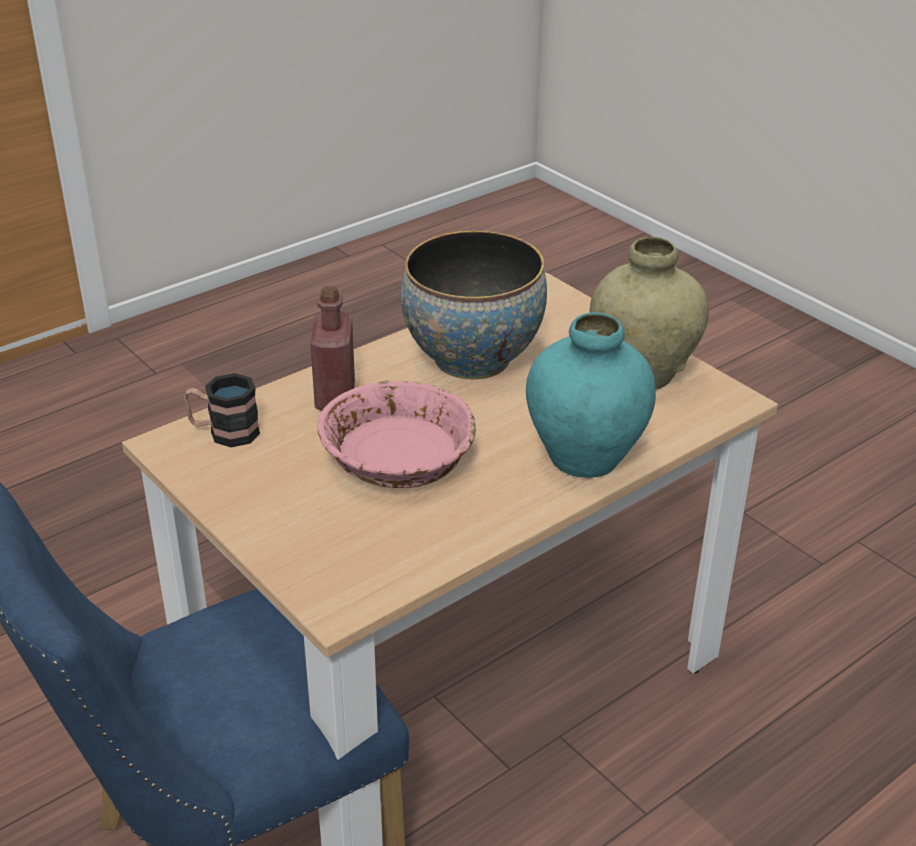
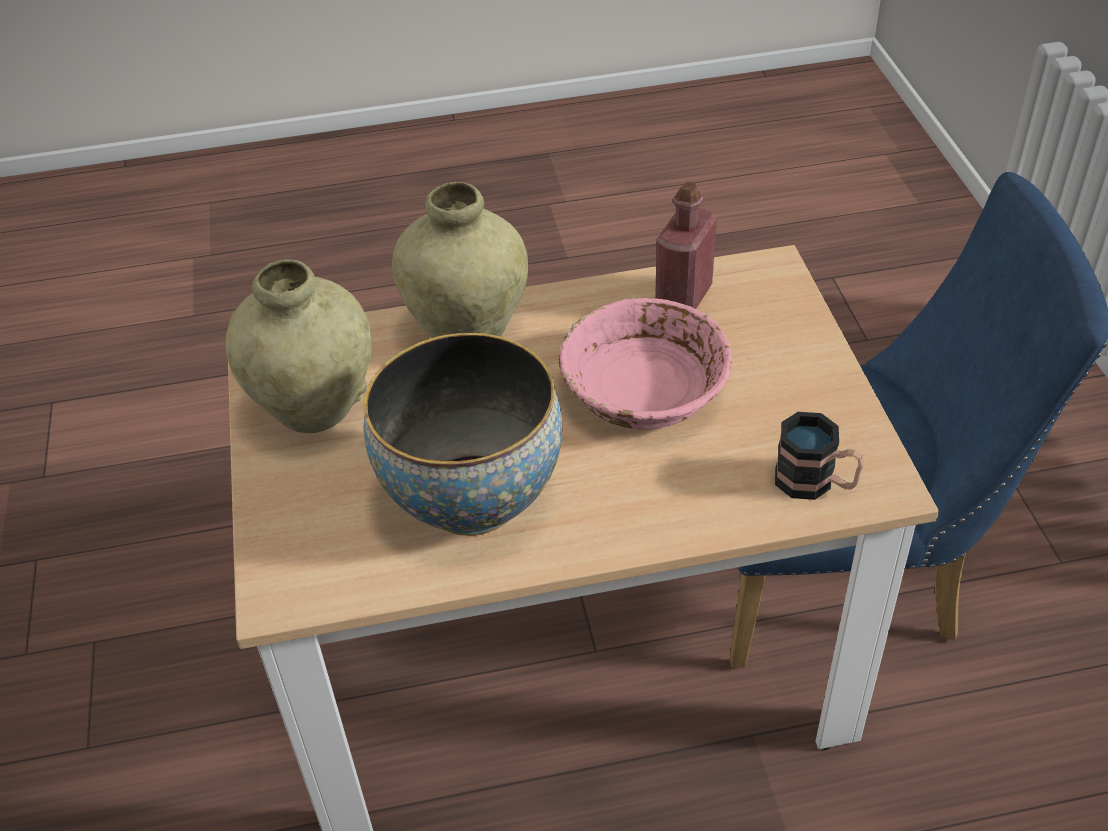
camera: 150 degrees left, 10 degrees up
(335, 397) = (667, 493): red bottle -> red bottle (683, 297)
(584, 459) = (468, 331): turquoise vase -> beige vase

